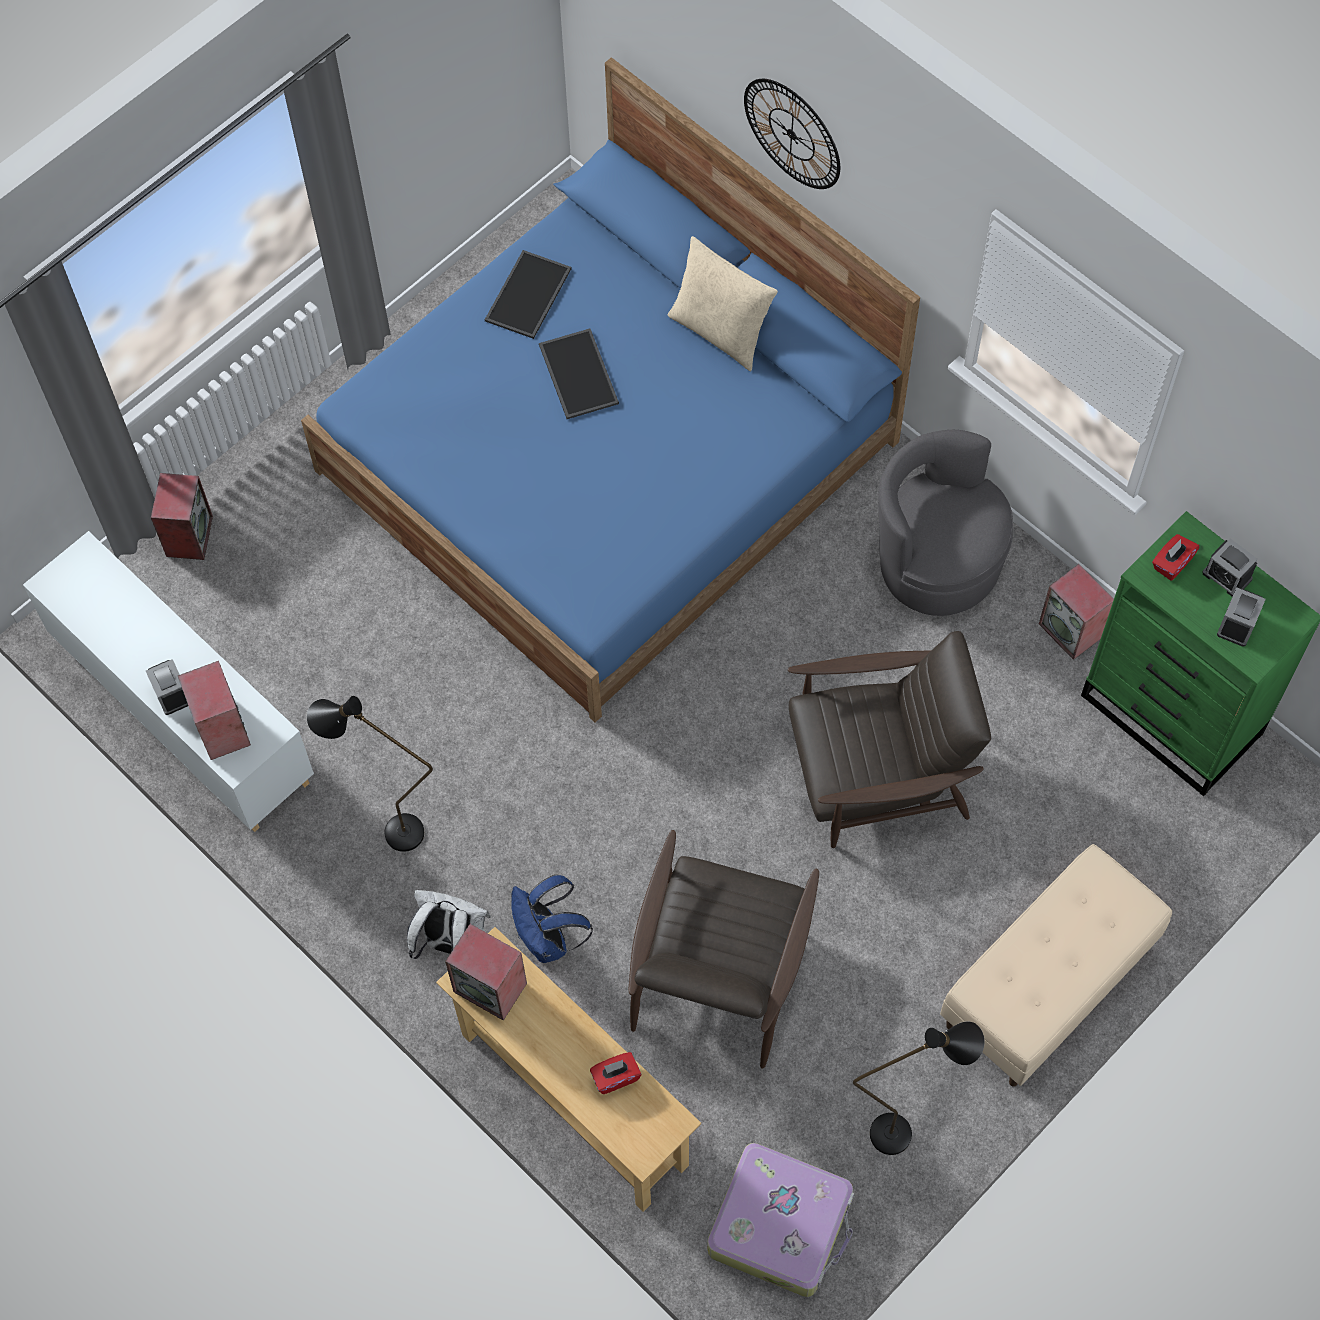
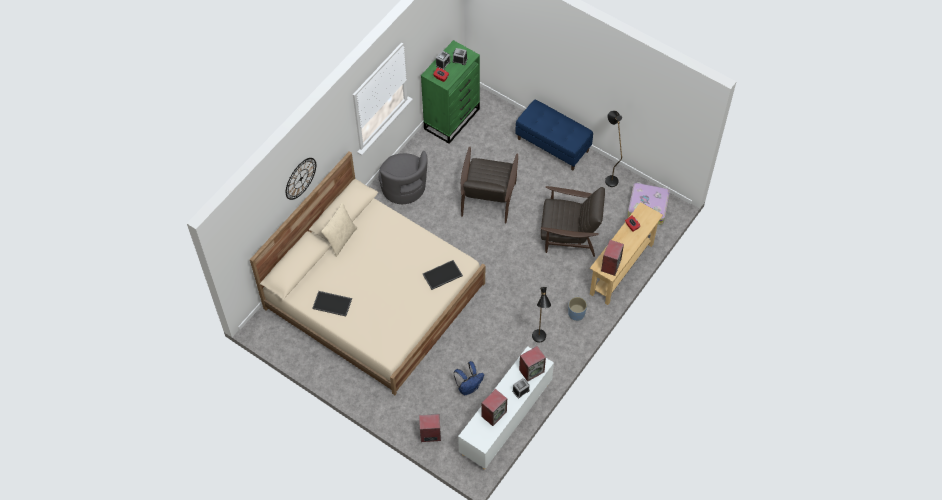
camera: 100 degrees left, 5 degrees down
(452, 944) = (576, 314): white backpack -> blue planter
(548, 939) = (568, 285): blue backpack -> blue backpack (469, 387)
(576, 374) = (366, 282): tray -> tray (442, 275)
(609, 456) = (374, 295): blue bed -> beige bed
(878, 772) = (488, 197): brown armchair -> brown armchair turned 150 degrees counterclockwise
(937, 562) = (404, 188): grey armchair -> grey armchair turned 60 degrees counterclockwise
(1048, 986) = (553, 145): beige bench -> blue bench
(1071, 630) = (425, 148): speaker -> speaker (494, 414)

